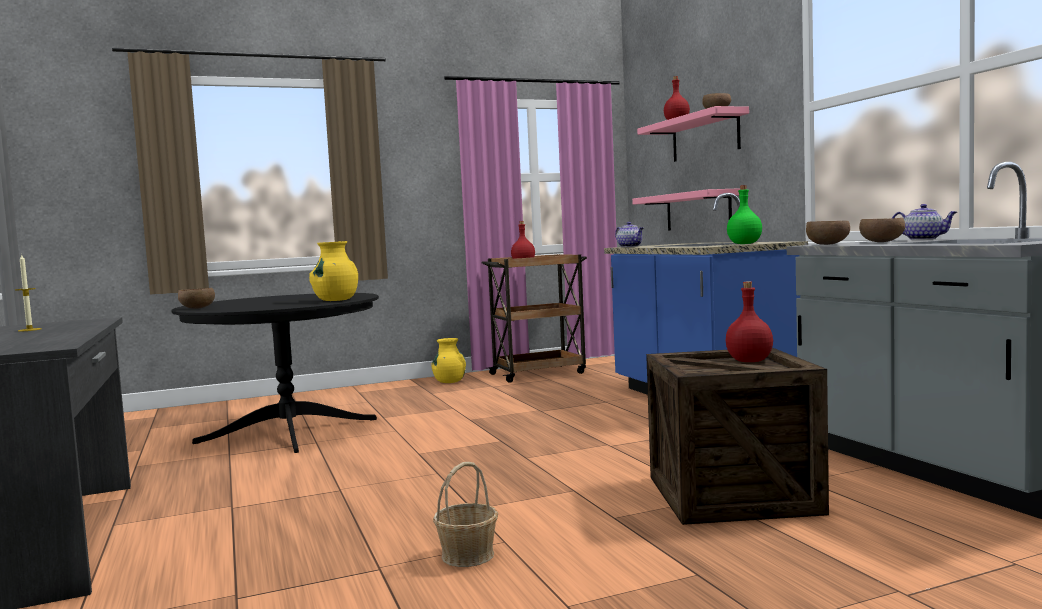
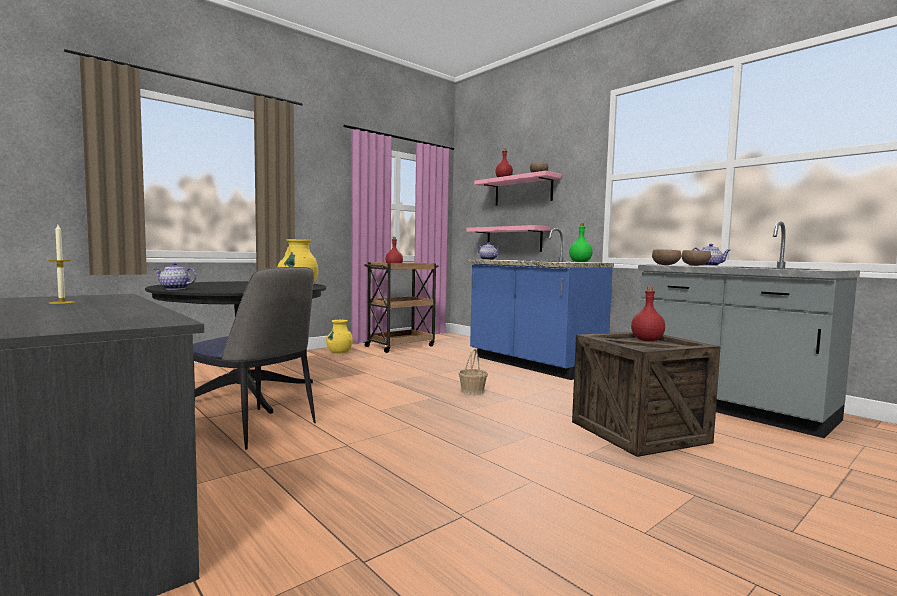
camera: 20 degrees left, 0 degrees up
(196, 308) = (174, 288): brown bowl -> teapot
(266, 467) = (256, 428): none -> chair
(468, 555) = (520, 496): basket -> basket (472, 391)

